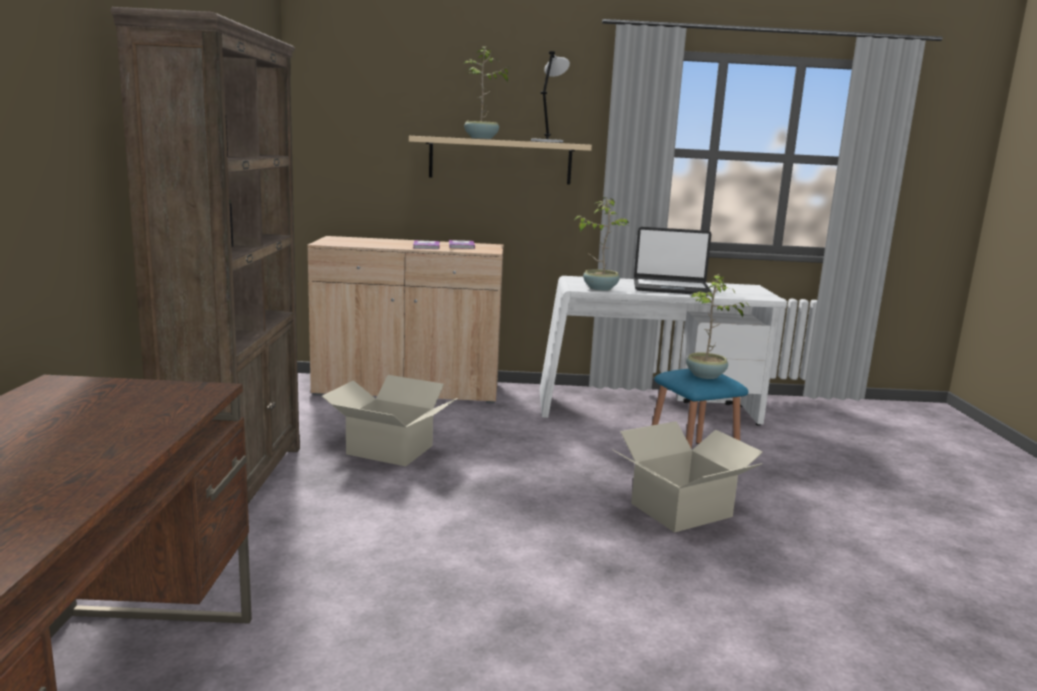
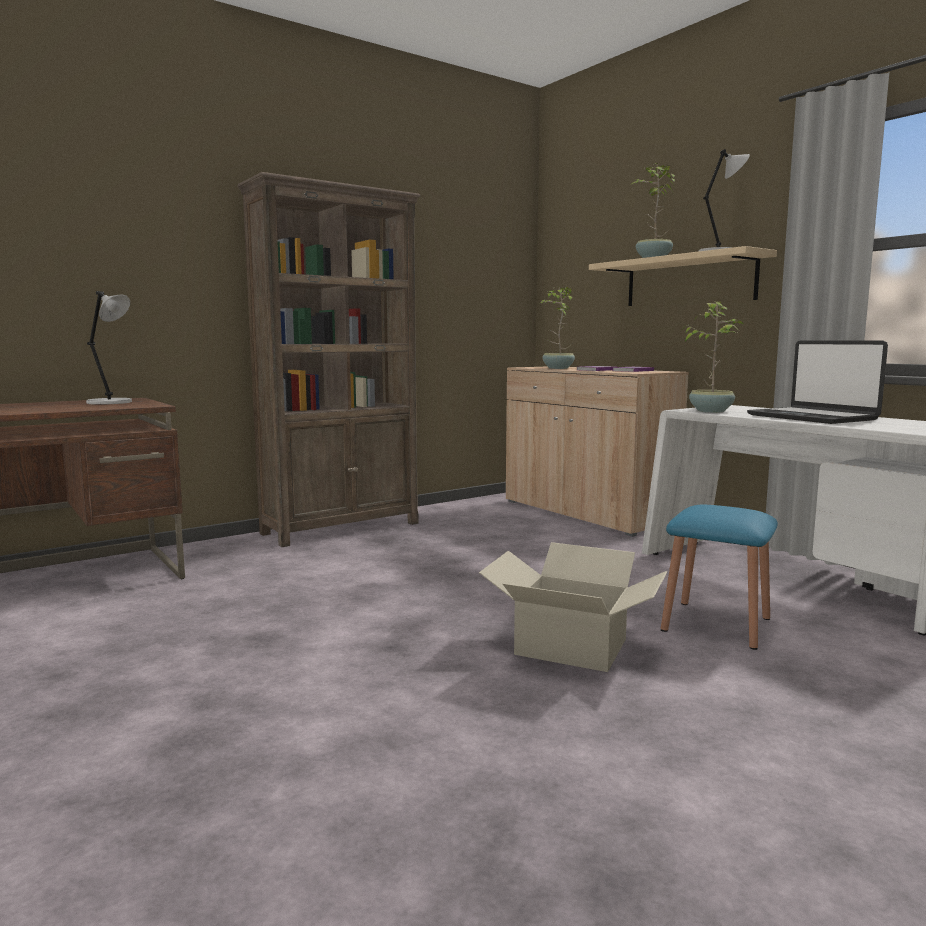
camera: 55 degrees right, 5 degrees down
(97, 399) = (111, 402): none -> grey table lamp
(390, 449) = (467, 539): cardboard box -> none
(705, 376) = (718, 512): potted plant -> potted plant (557, 368)

